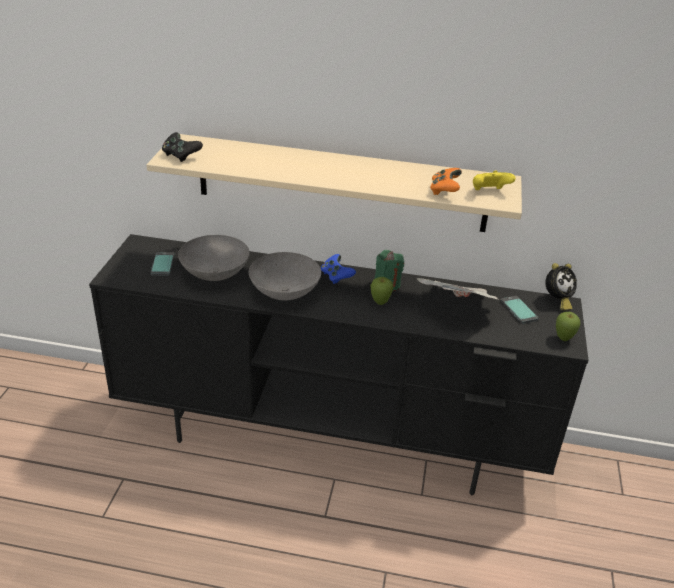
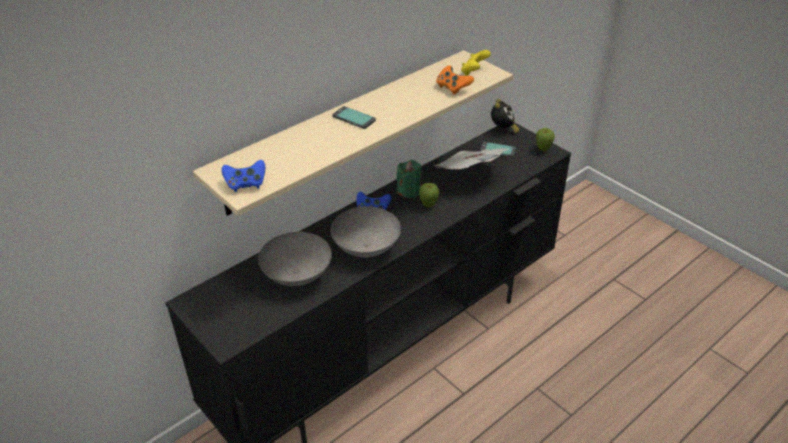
camera: 50 degrees left, 5 degrees up
(162, 264) = (244, 301): phone -> phone (353, 118)
(181, 156) = (245, 184): black game controller -> blue game controller

